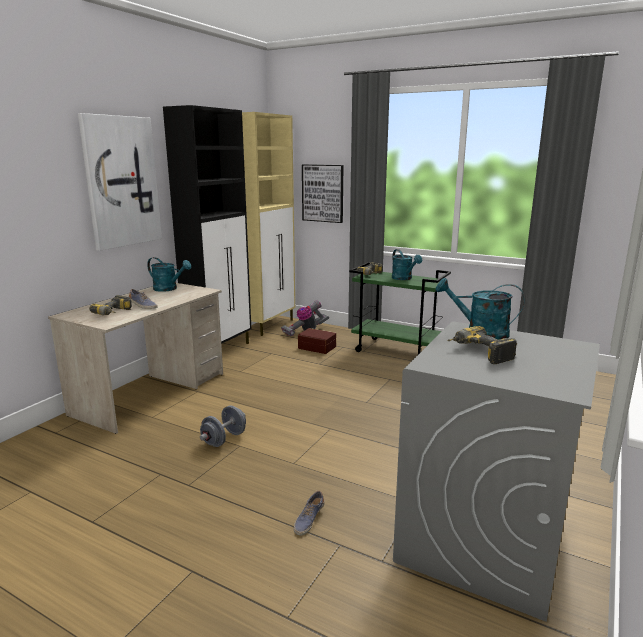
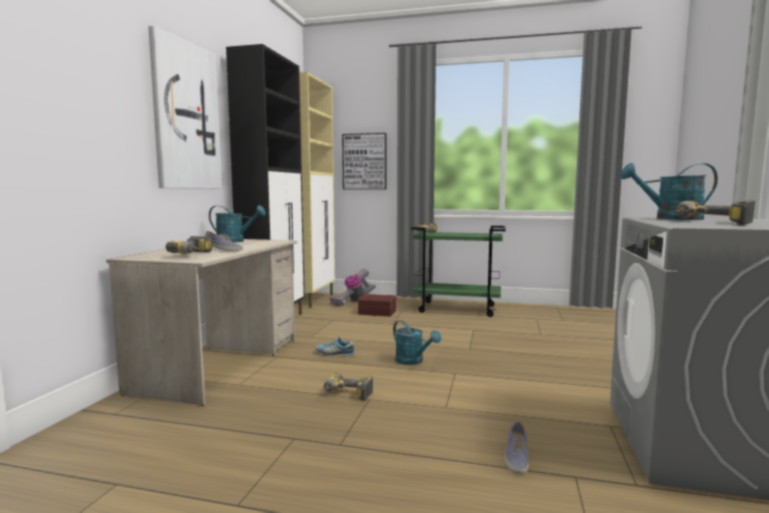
camera: 15 degrees left, 10 degrees down
(224, 439) = (346, 395): grey dumbbell -> power drill
(245, 394) = (334, 354): none -> shoe
(404, 278) = (464, 234): turquoise watering can -> turquoise watering can (413, 361)

